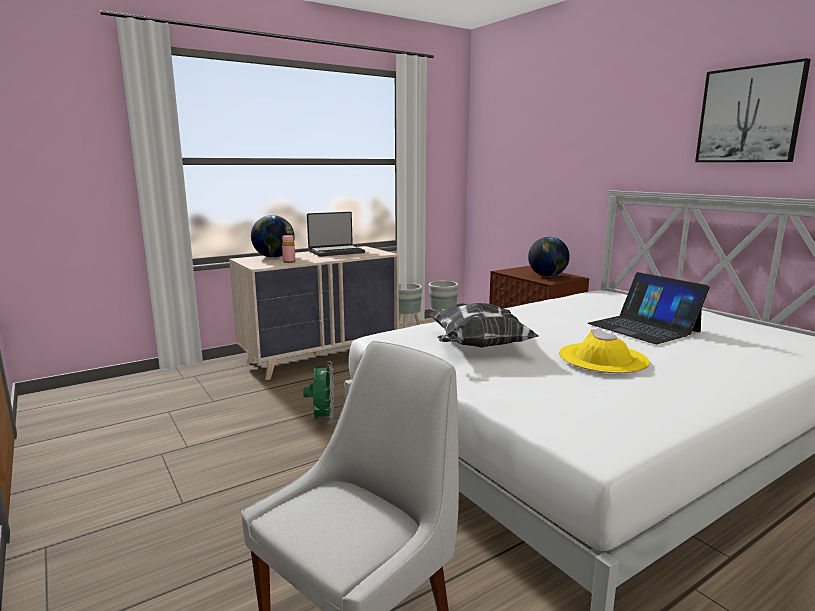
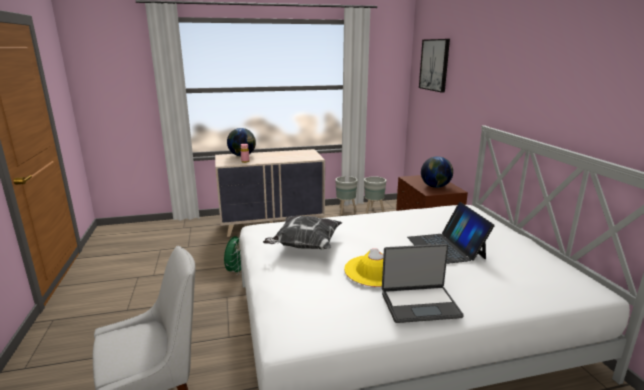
camera: 20 degrees right, 5 degrees up
(336, 252) = (286, 154): laptop -> laptop (420, 304)
(749, 115) = (575, 78): picture -> picture (434, 65)

